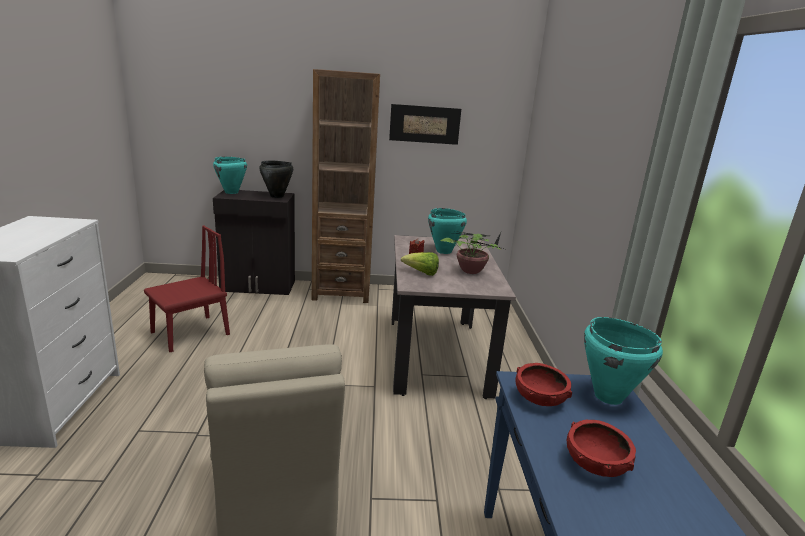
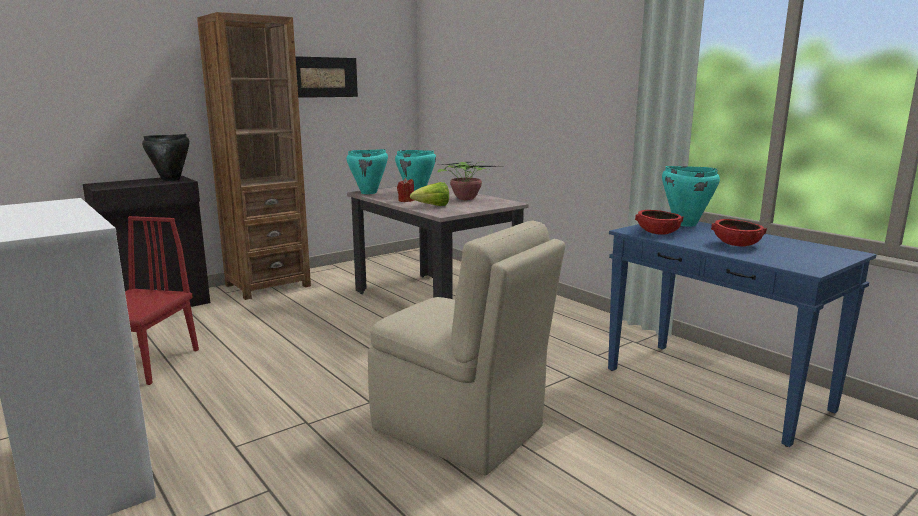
camera: 35 degrees left, 5 degrees down
(231, 192) = (102, 184): turquoise cooking pot -> turquoise cooking pot (369, 192)

